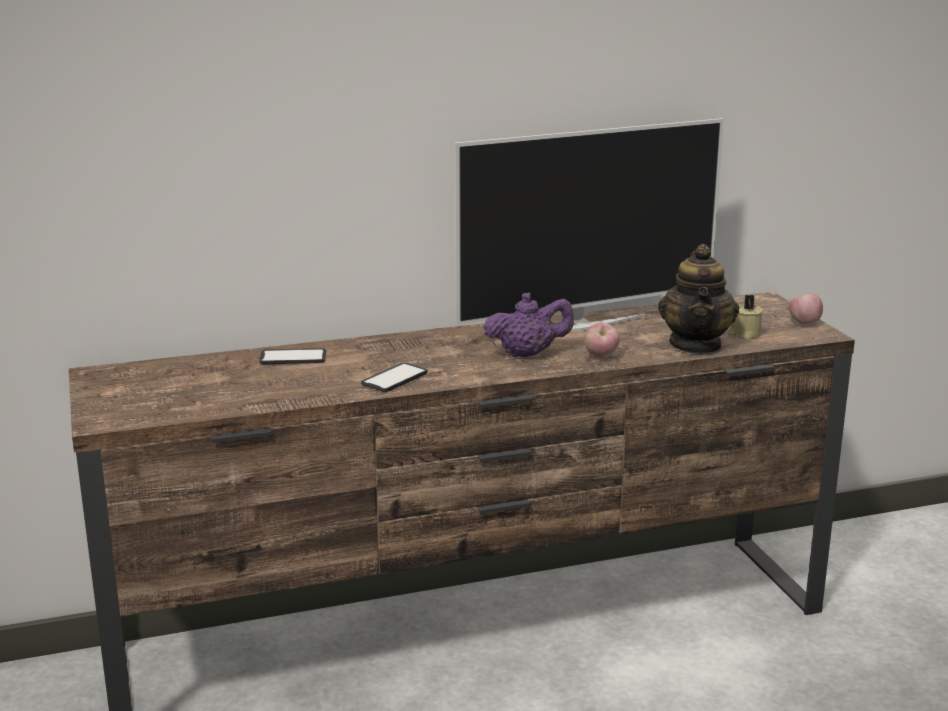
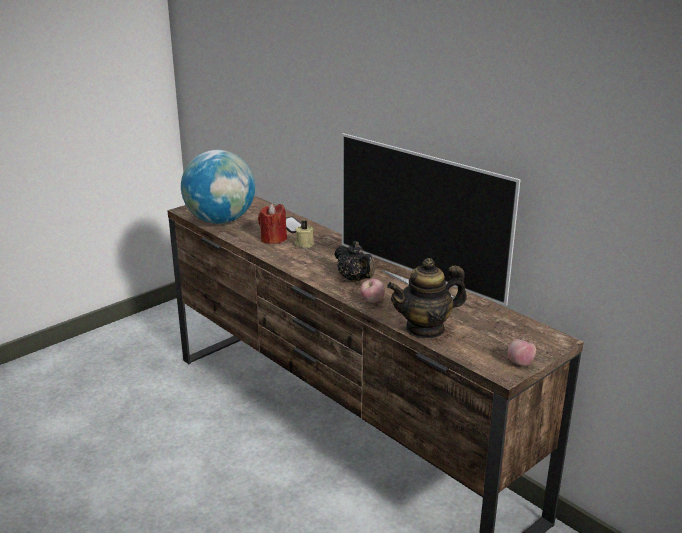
camera: 65 degrees right, 5 degrees up
(195, 401) = (220, 220): none -> globe
(328, 377) = (273, 239): none -> red candle
(394, 378) = (285, 254): phone -> none
(528, 354) = (355, 279): purple teapot -> black teapot
(744, 334) = (467, 342): beige candle -> beige candle (304, 243)

